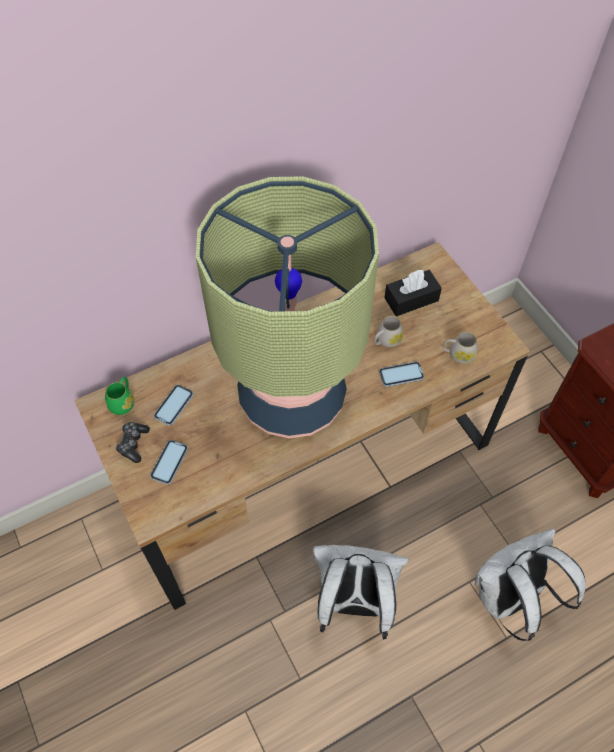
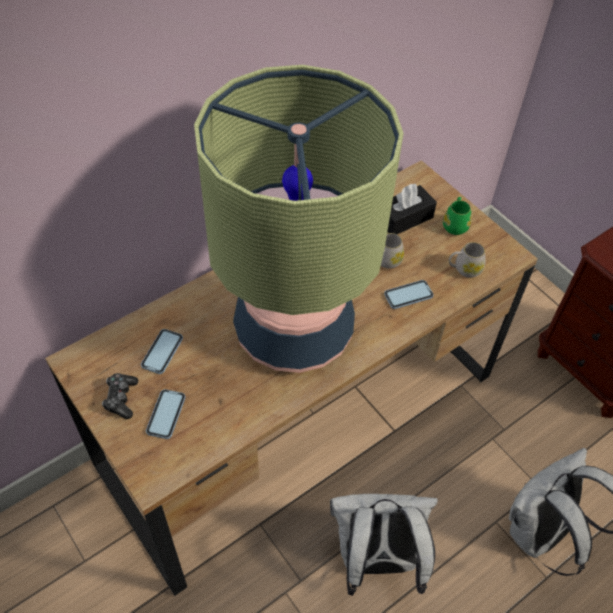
camera: 10 degrees left, 5 degrees down
(123, 402) = (103, 354): green mug -> green mug (455, 224)

